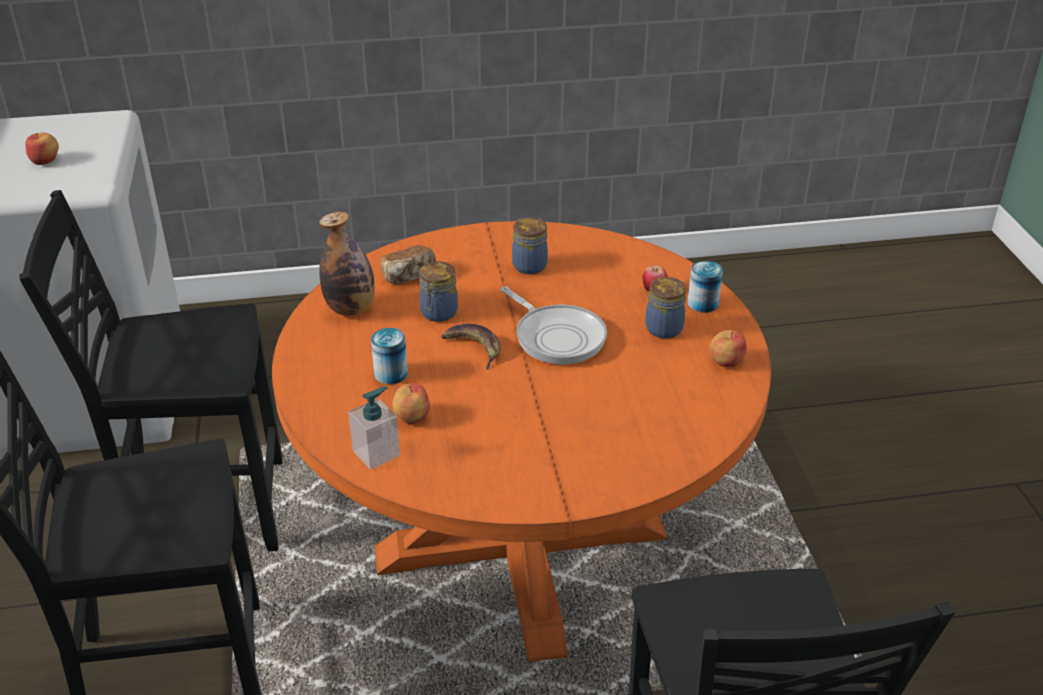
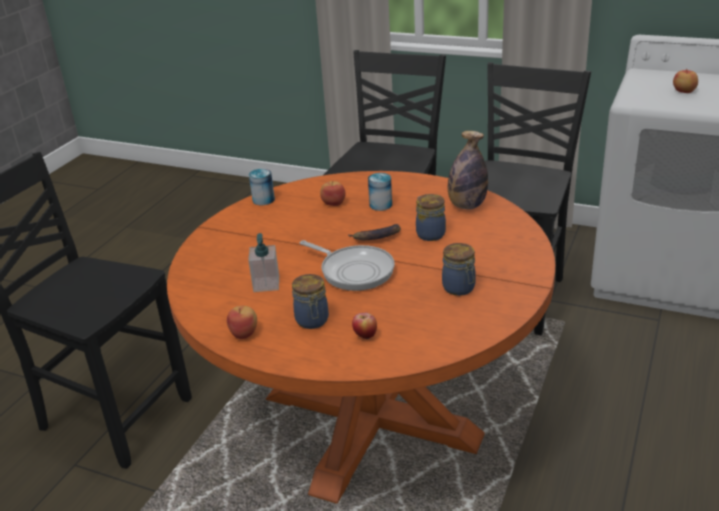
camera: 125 degrees right, 5 degrees down
(376, 453) = (316, 188): soap dispenser -> soap dispenser (266, 284)
(409, 276) = (490, 234): bread -> none
(557, 337) = (354, 271): frying pan -> frying pan turned 135 degrees counterclockwise
(703, 303) = (322, 354): can -> can (263, 200)

